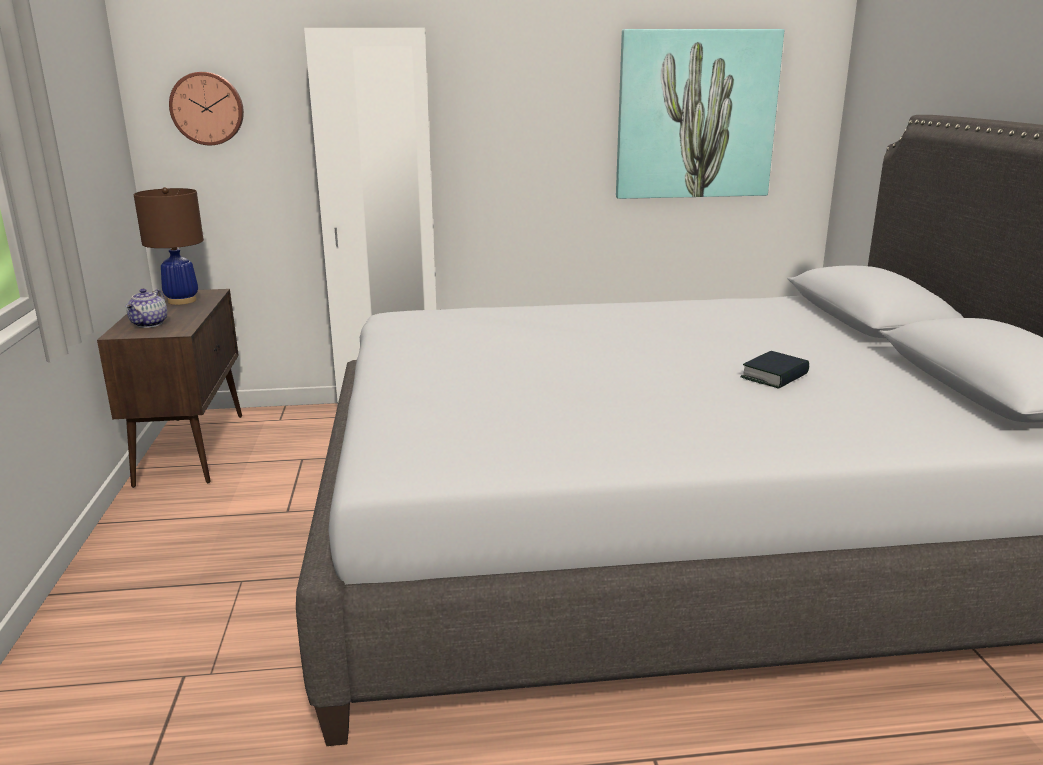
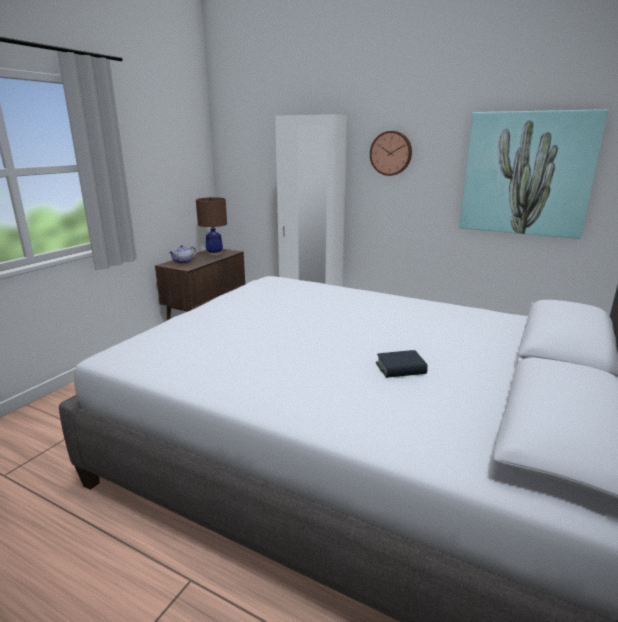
camera: 35 degrees right, 0 degrees up
(207, 108) = (244, 158): wall clock -> wall clock (391, 153)

